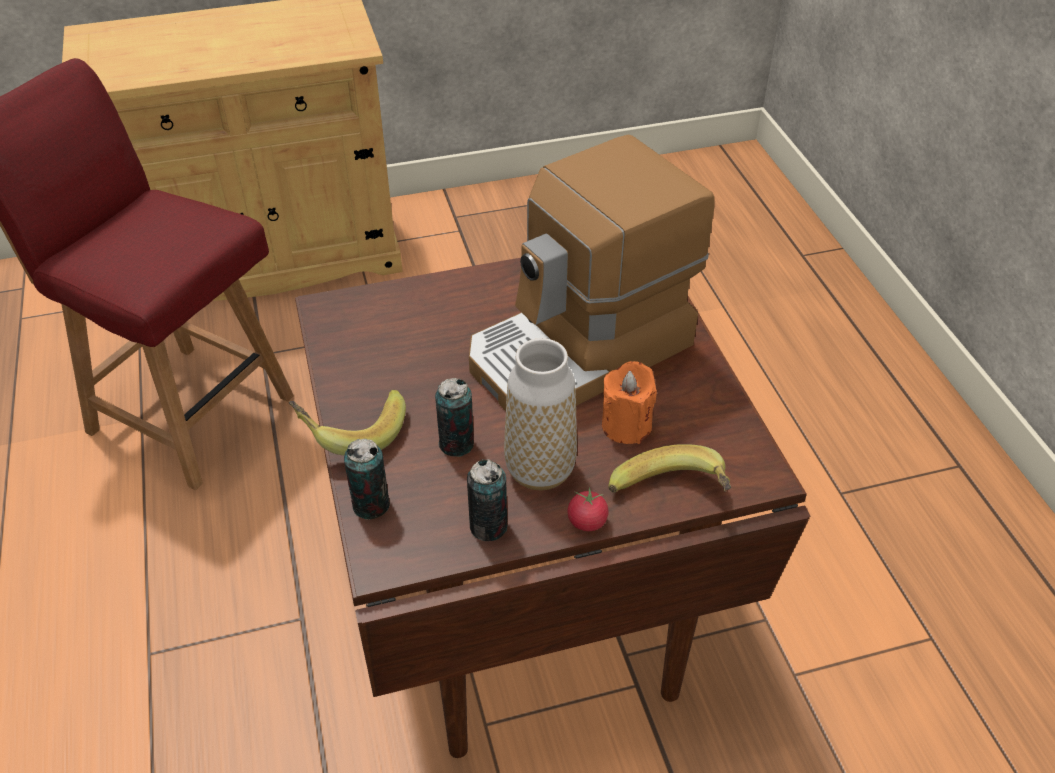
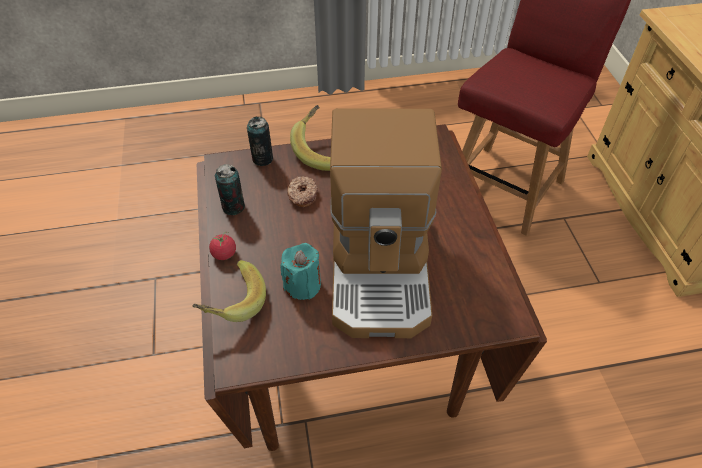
camera: 95 degrees right, 5 degrees up
(456, 444) = (302, 195): can -> donut
(540, 470) = (271, 234): vase -> none
(581, 352) = (382, 266): coffee machine -> coffee machine turned 150 degrees counterclockwise
(626, 425) = (303, 285): orange candle -> turquoise candle

